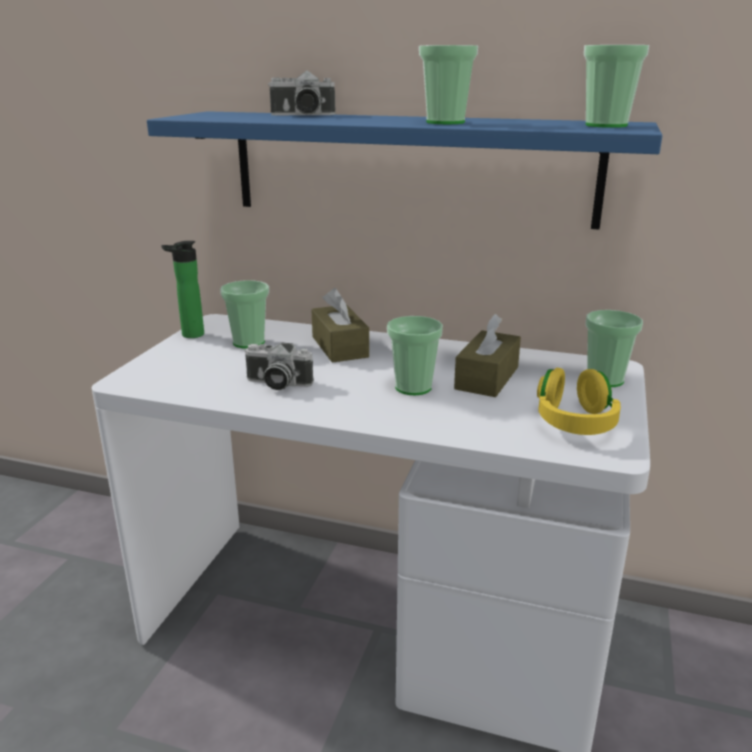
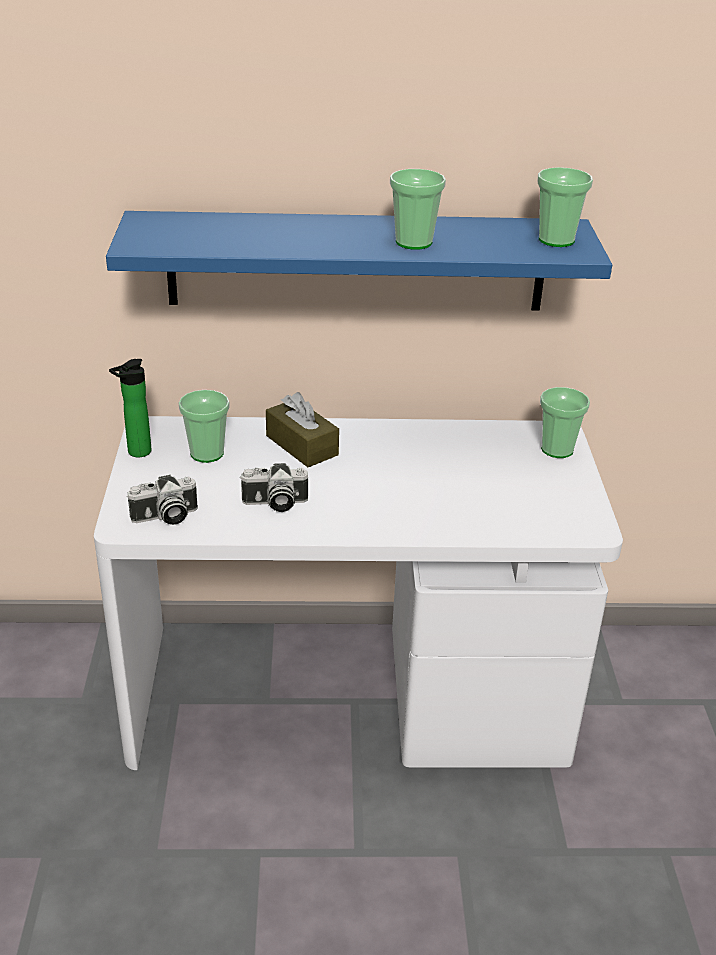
camera: 20 degrees left, 10 degrees up
(302, 115) = (251, 223): camera -> camera (165, 517)
(413, 387) = (400, 486): cup -> none
(487, 378) = (458, 464): brown tissue box -> none
(574, 423) = (551, 504): yellow headphones -> none

